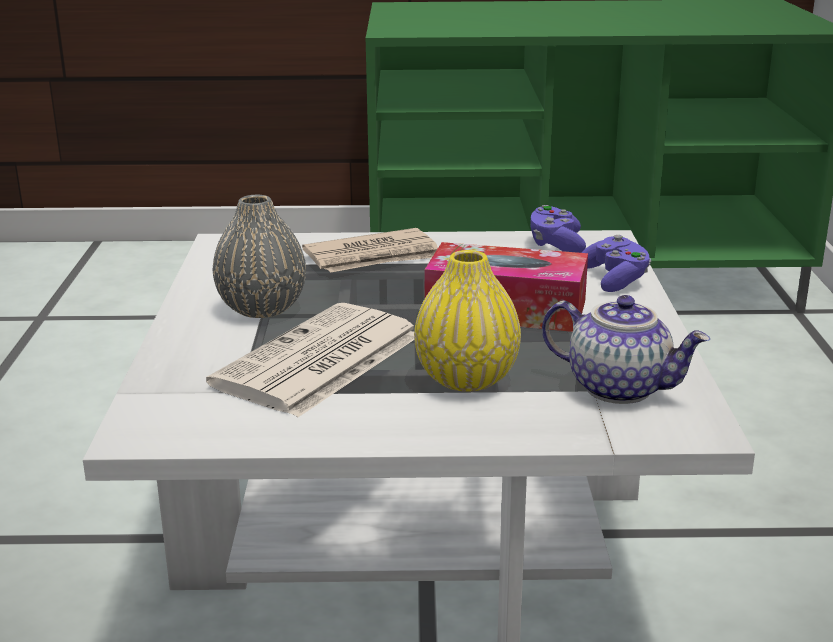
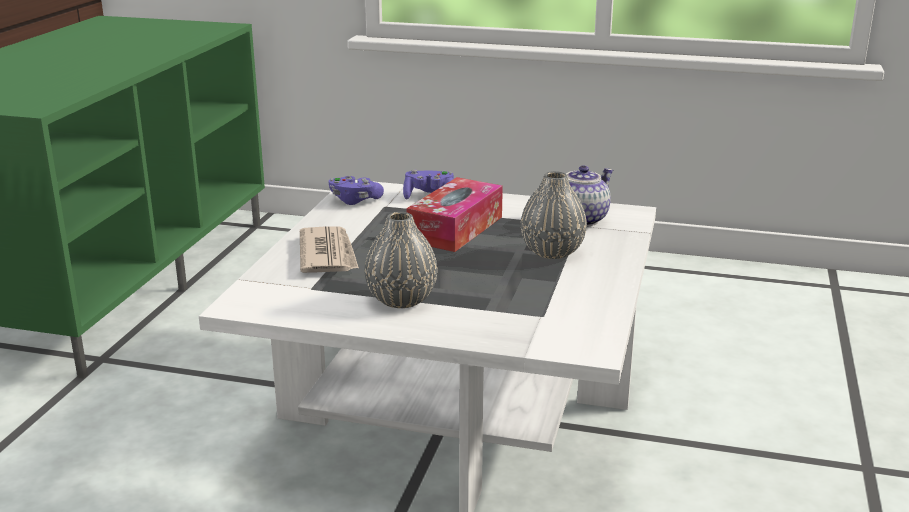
camera: 75 degrees left, 0 degrees up
(319, 361) = (507, 288): newspaper -> none
(466, 379) = (552, 252): yellow vase -> grey vase

